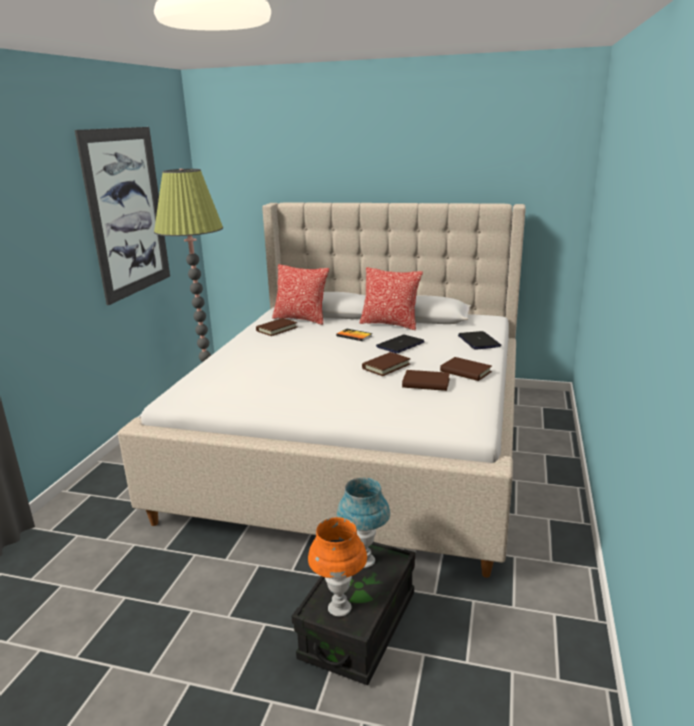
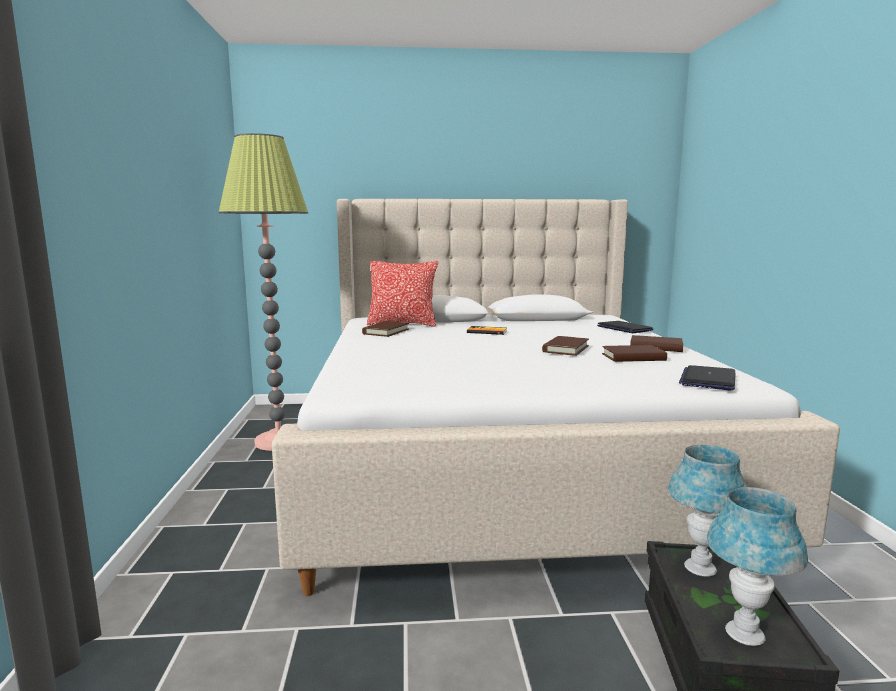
camera: 20 degrees left, 10 degrees down
(127, 212) = (188, 182): picture -> none
(339, 608) = (744, 634): orange table lamp -> blue table lamp
(390, 324) = (510, 323): pillow -> none
(400, 345) = (549, 335): laptop -> laptop (708, 379)

